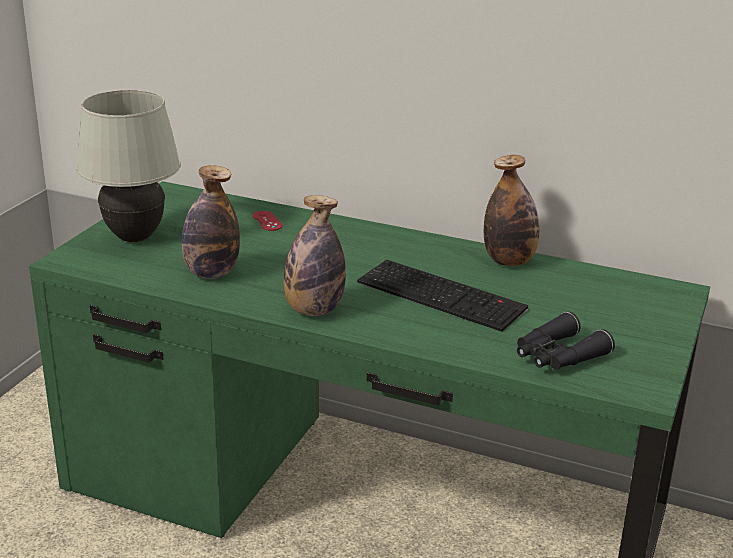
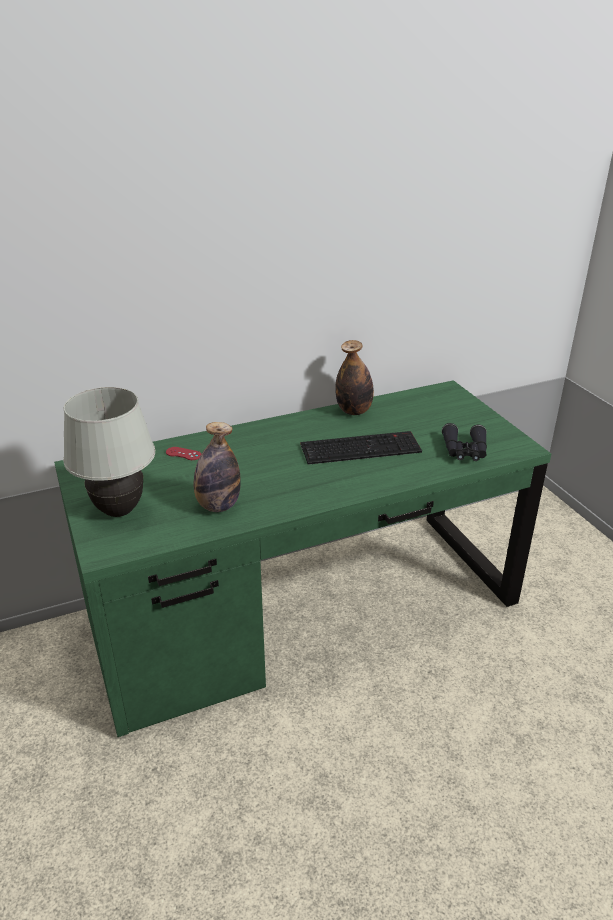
camera: 45 degrees left, 5 degrees up
(313, 310) = (318, 494): bottle -> none

